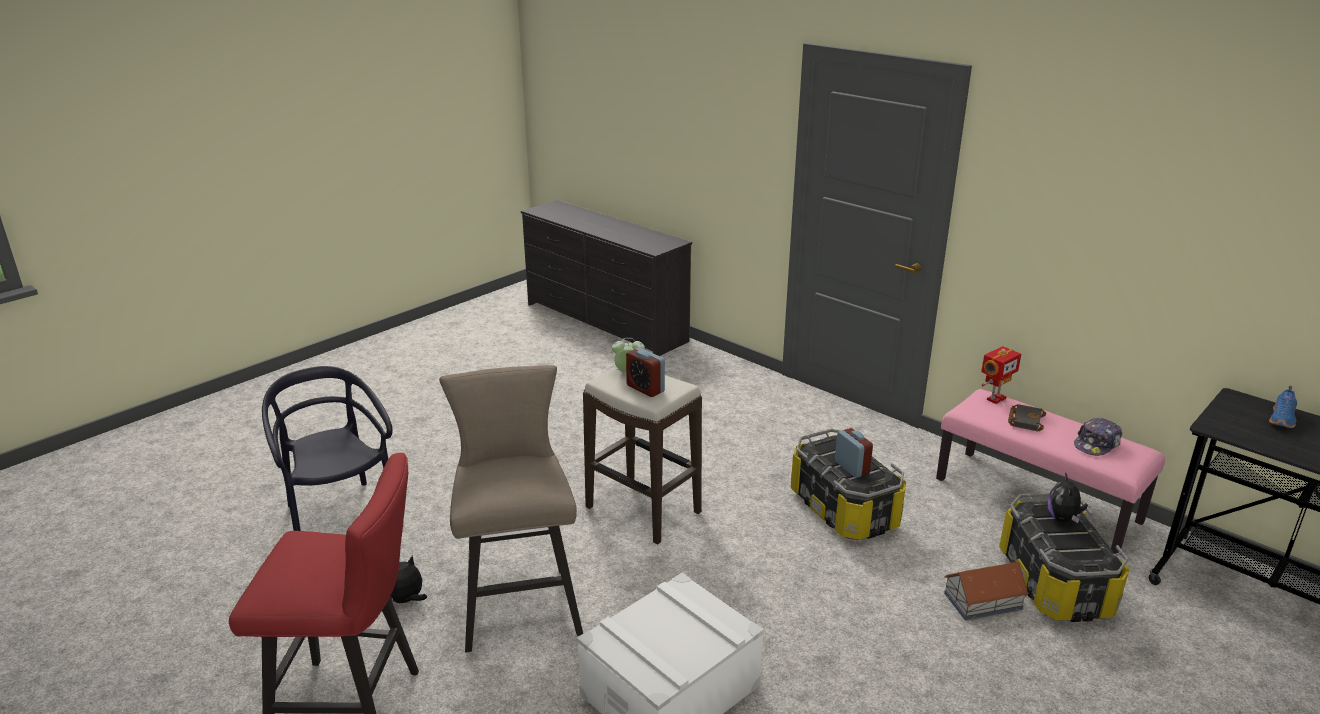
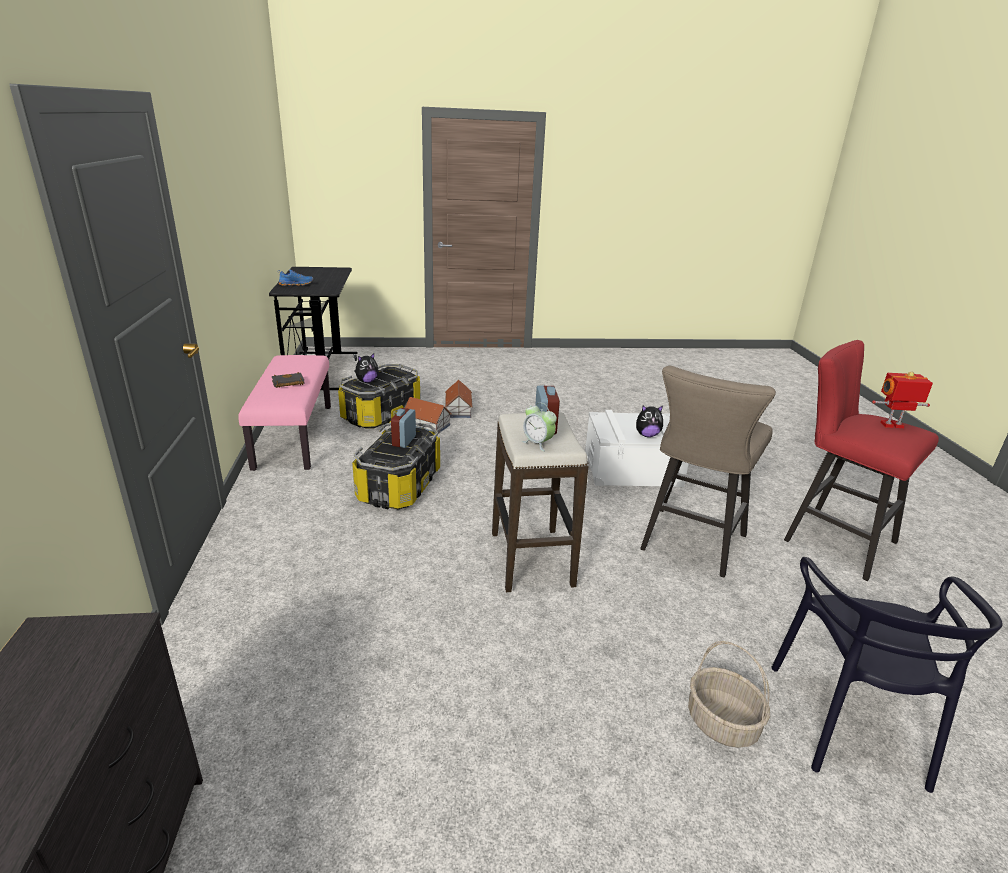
camera: 140 degrees left, 0 degrees up
(407, 600) = (782, 590): plush toy -> plush toy (647, 435)
(428, 480) = (720, 723): none -> basket
(995, 398) = (262, 396): toy robot -> toy robot (892, 425)
(1016, 660) = (458, 409): none -> toy house
(1097, 444) = (295, 364): cap -> none

